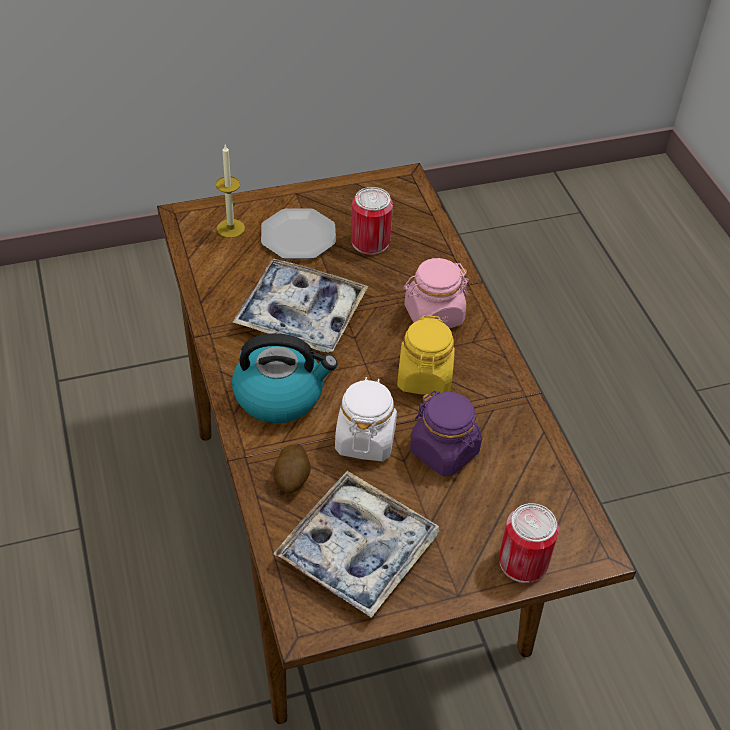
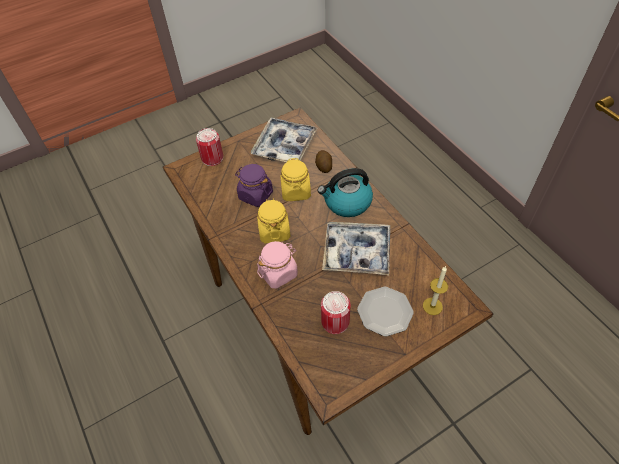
camera: 170 degrees right, 5 degrees up
(365, 439) = (296, 191): white jar -> yellow jar

